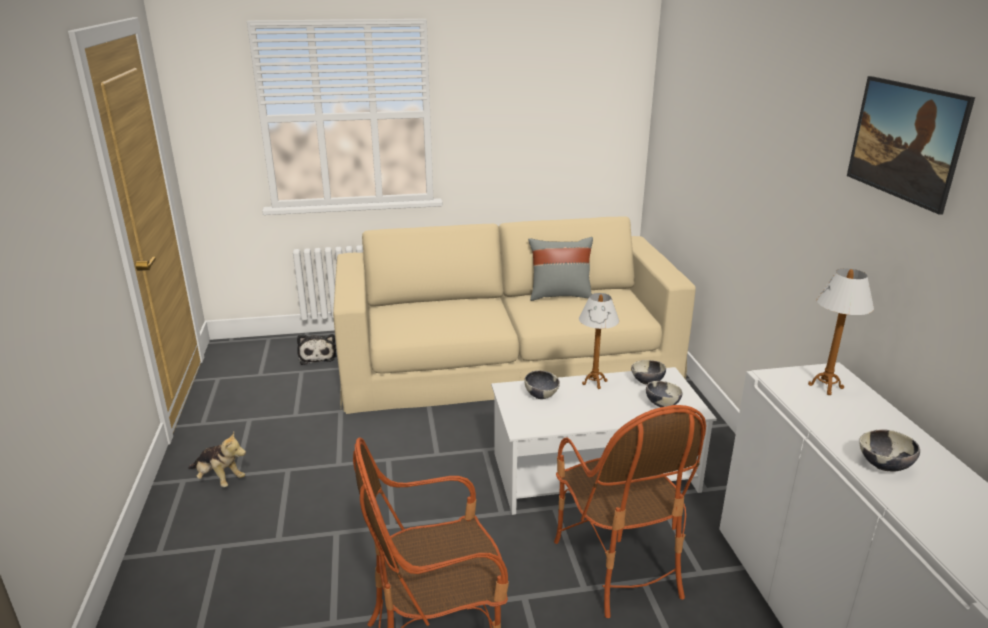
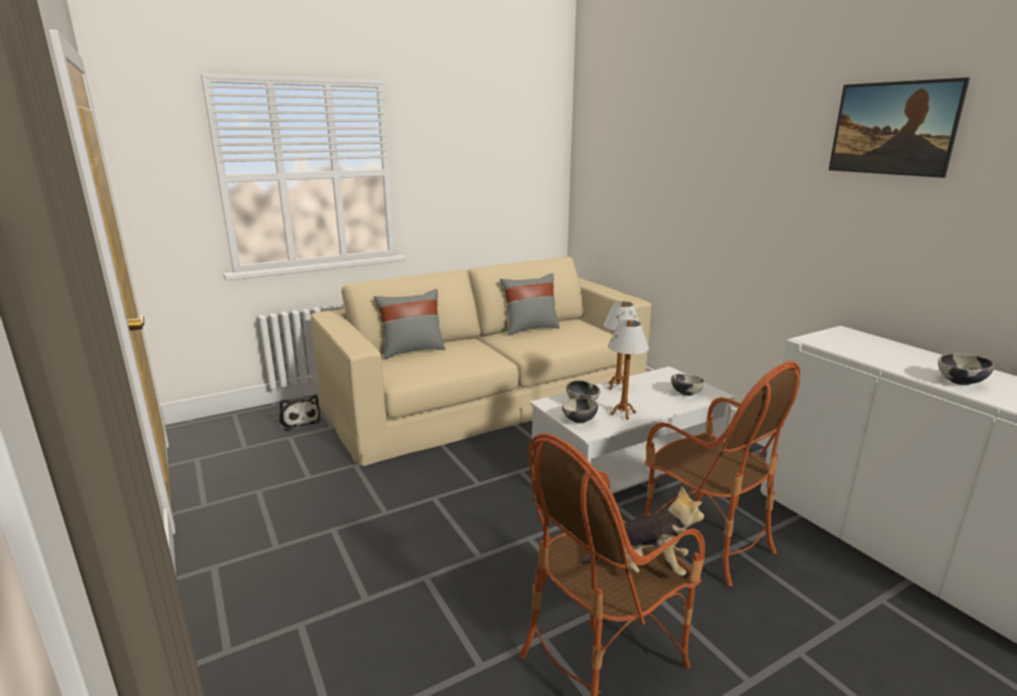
camera: 20 degrees left, 5 degrees down
(219, 479) = (258, 555): plush toy -> plush toy (643, 568)
(422, 305) = (412, 350): none -> grey pillow
(647, 382) = (658, 380): bowl -> bowl (579, 421)
(826, 387) = (853, 341): table lamp -> table lamp (623, 414)

